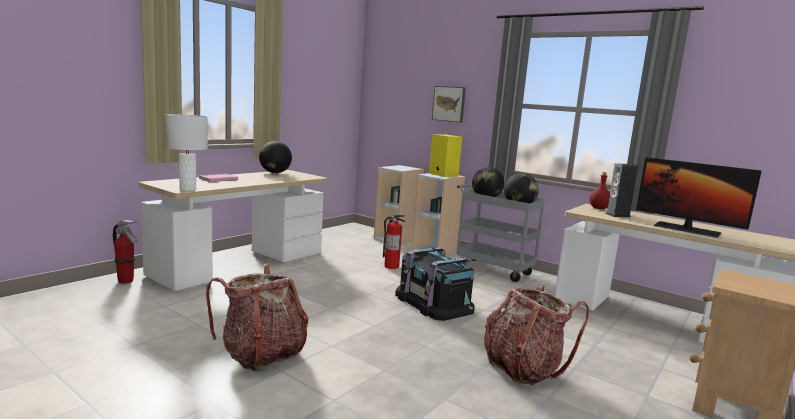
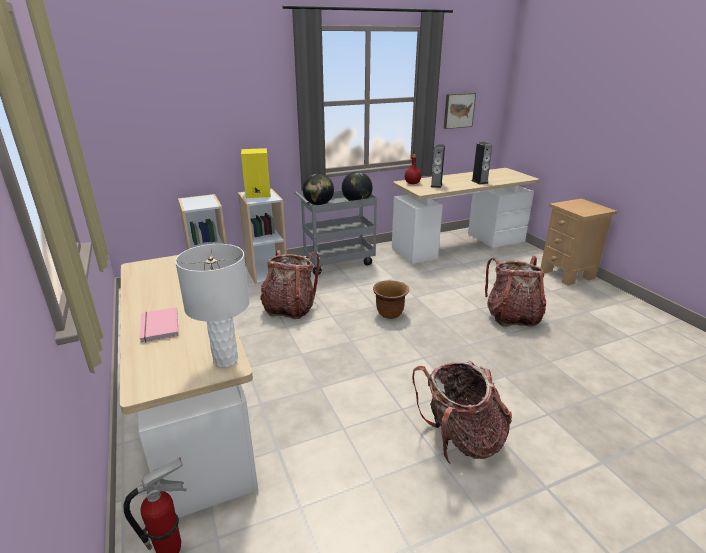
camera: 60 degrees left, 15 degrees up
(275, 173) = (140, 277): globe -> none
(391, 266) = (290, 308): fire extinguisher -> backpack
(434, 302) = (390, 313): black storage box -> brown planter
(449, 104) = (231, 112): picture -> picture (458, 110)
(687, 229) = (479, 182): monitor -> speaker

